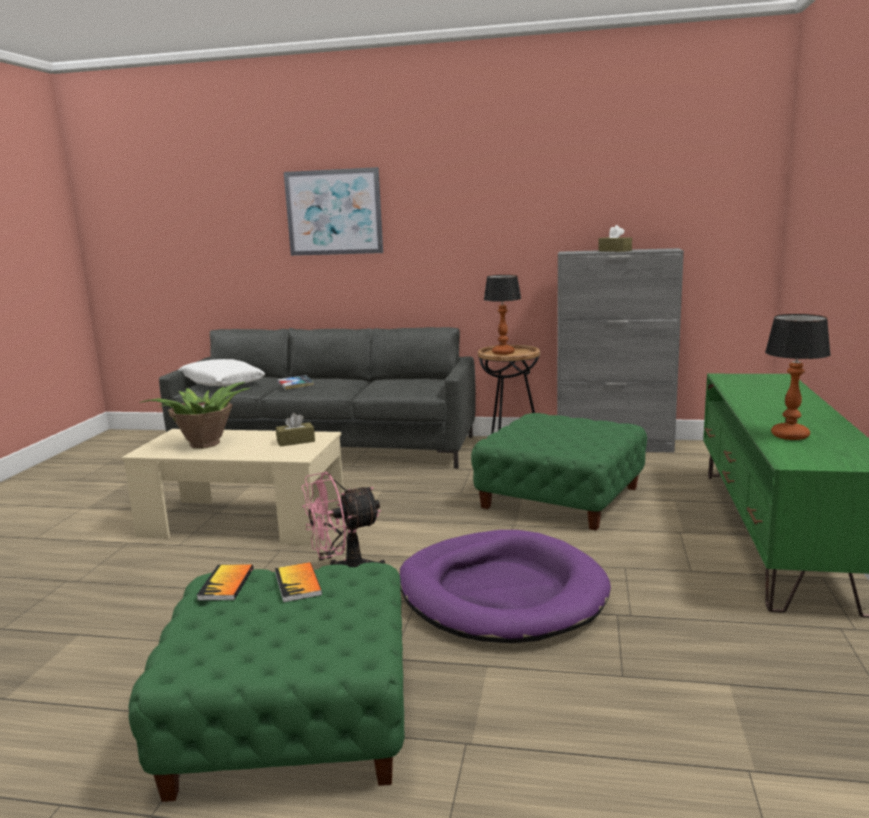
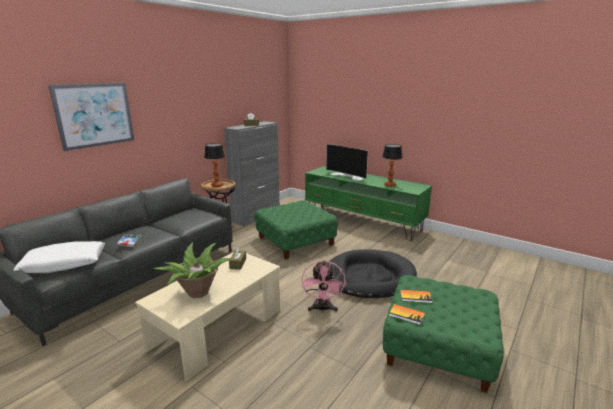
camera: 65 degrees left, 5 degrees up
(501, 593) = (368, 277): purple dog bed -> black dog bed
(766, 398) = (347, 176): none -> television

